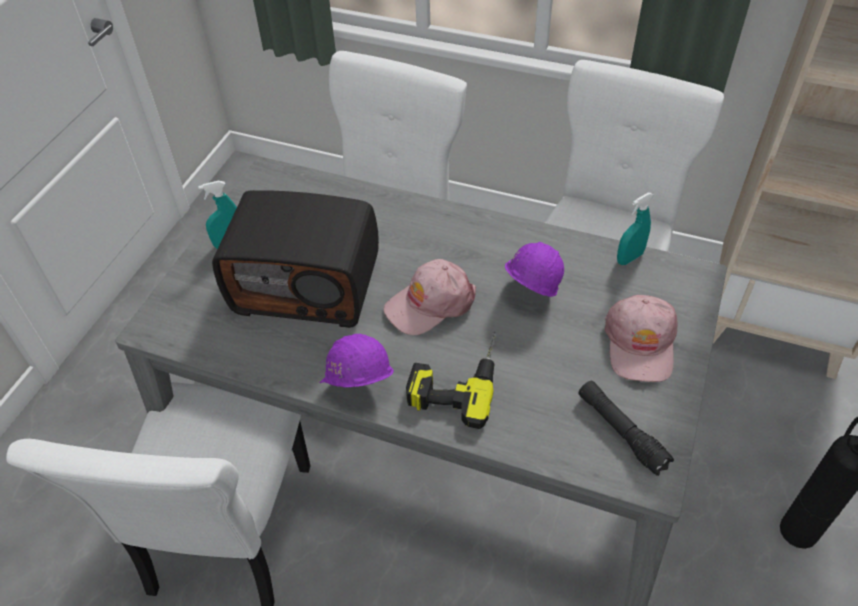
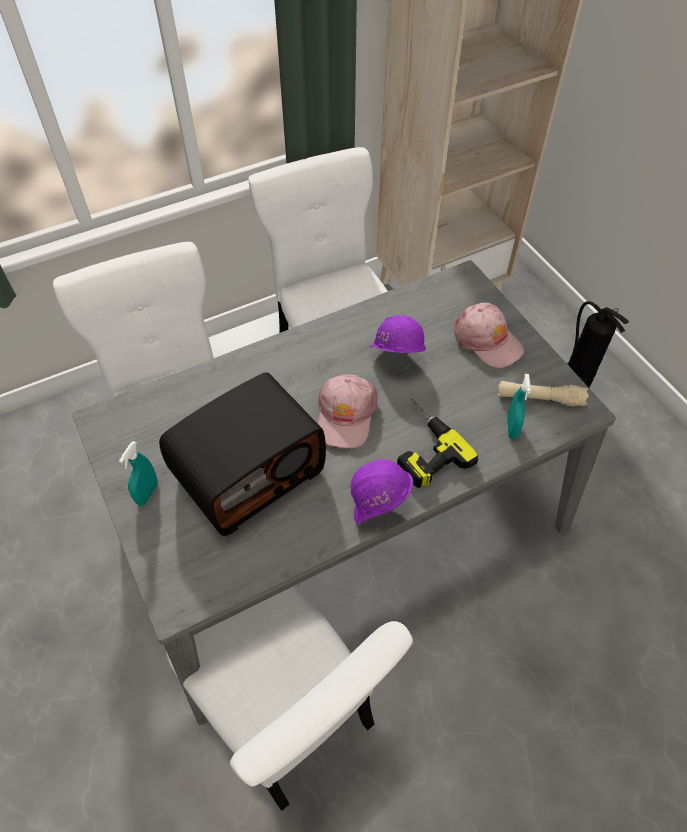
camera: 50 degrees left, 5 degrees up
(621, 432) = (539, 398): black flashlight -> beige flashlight
(629, 258) = (418, 293): turquoise spray bottle -> turquoise spray bottle (512, 428)

